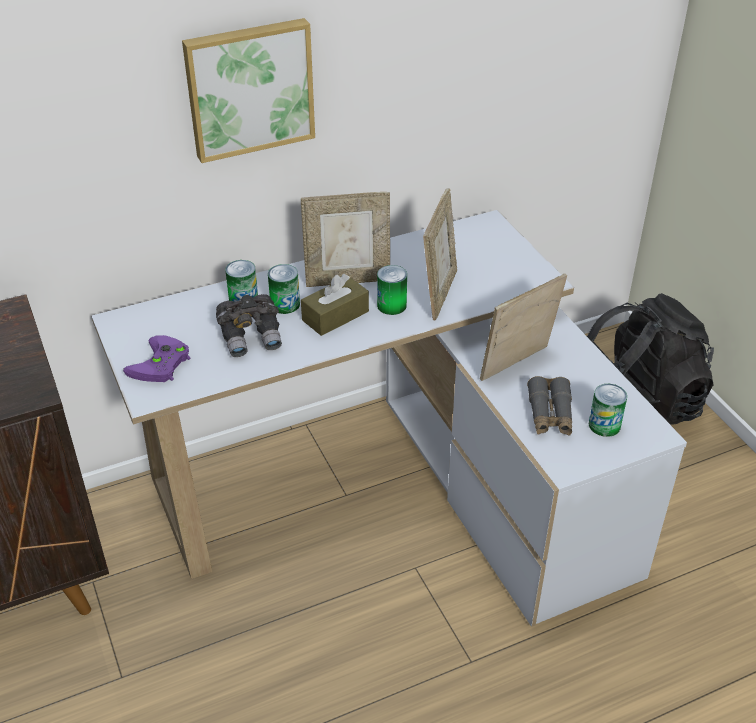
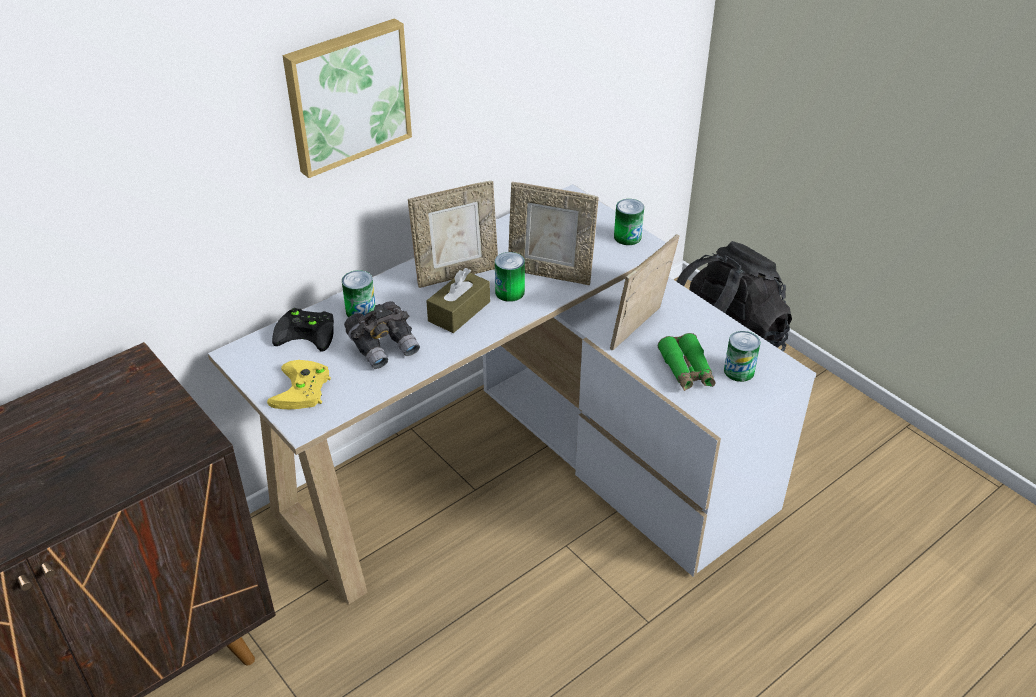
camera: 15 degrees left, 0 degrees up
(160, 365) = (302, 390): purple game controller -> yellow game controller
(188, 312) = (308, 332): none -> black game controller
(285, 304) = (404, 308): can -> can (627, 237)
(439, 294) = (550, 273): picture frame -> picture frame turned 105 degrees clockwise
(550, 414) = (686, 370): grey binoculars -> green binoculars

